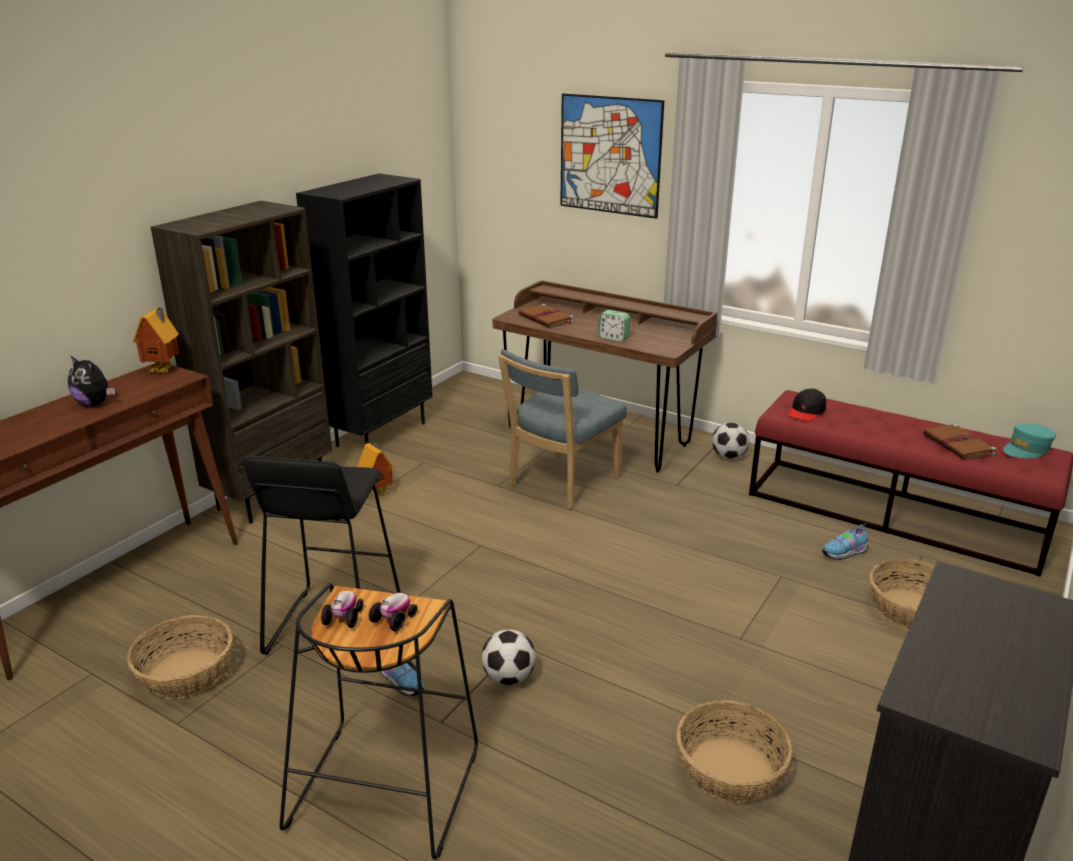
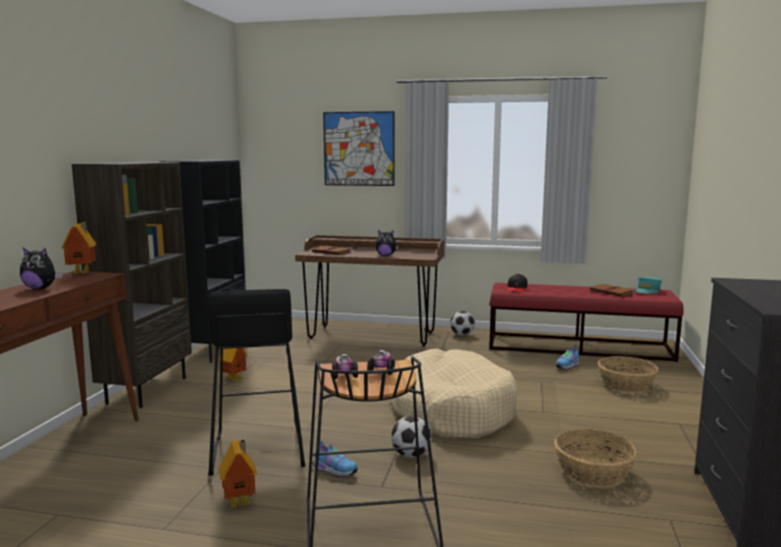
camera: 20 degrees left, 15 degrees down
(187, 673) = (150, 498): basket -> none
(273, 705) = (241, 502): none -> toy house
(560, 483) = (364, 358): blue chair -> none
(613, 337) = (386, 255): alarm clock -> plush toy
(613, 607) = (451, 410): none -> beige dog bed

